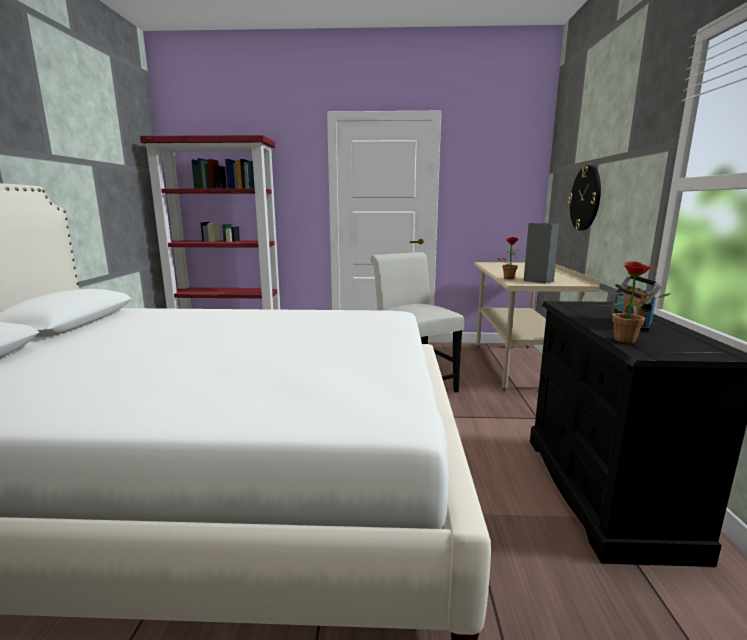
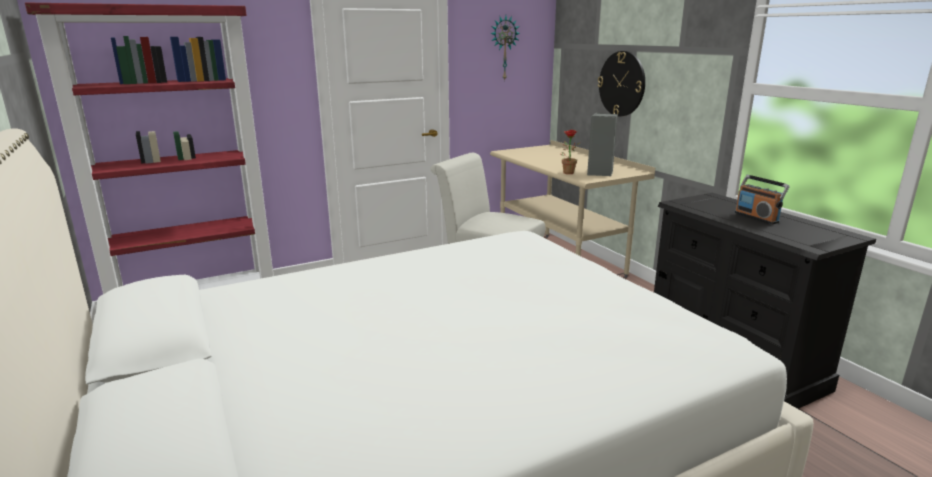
camera: 30 degrees left, 5 degrees up
(493, 172) = (503, 48): none -> wall clock
(629, 341) = (787, 237): potted plant -> none

